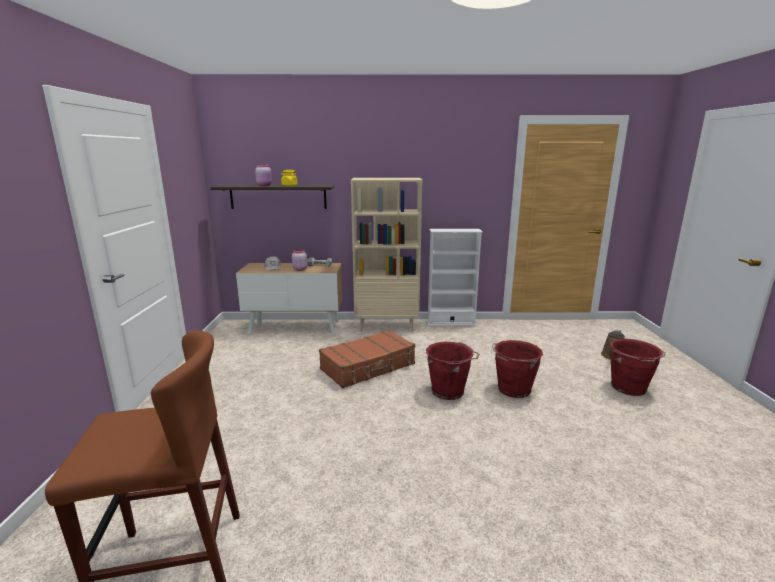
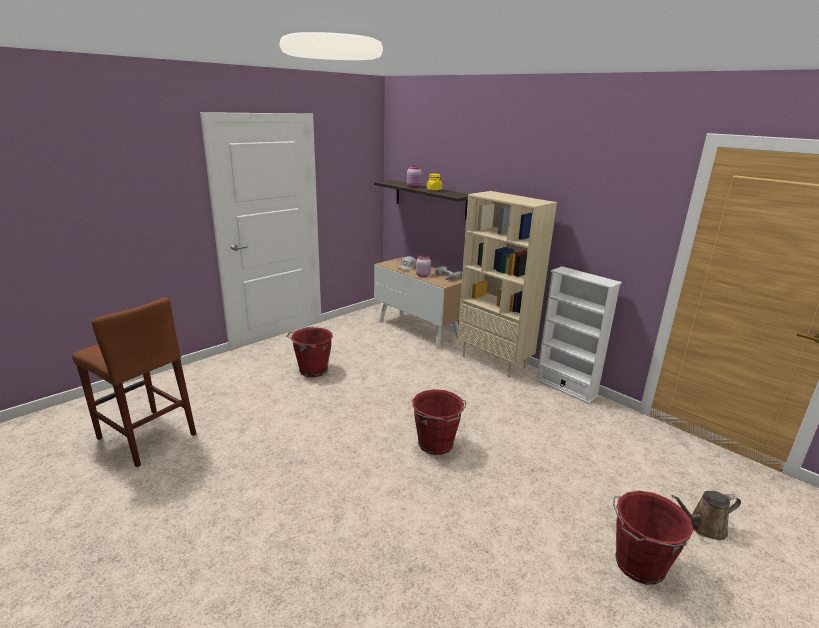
camera: 45 degrees right, 5 degrees up
(368, 367) = (413, 389): brown suitcase -> none
(513, 390) = (495, 479): red bucket -> red bucket (312, 370)

